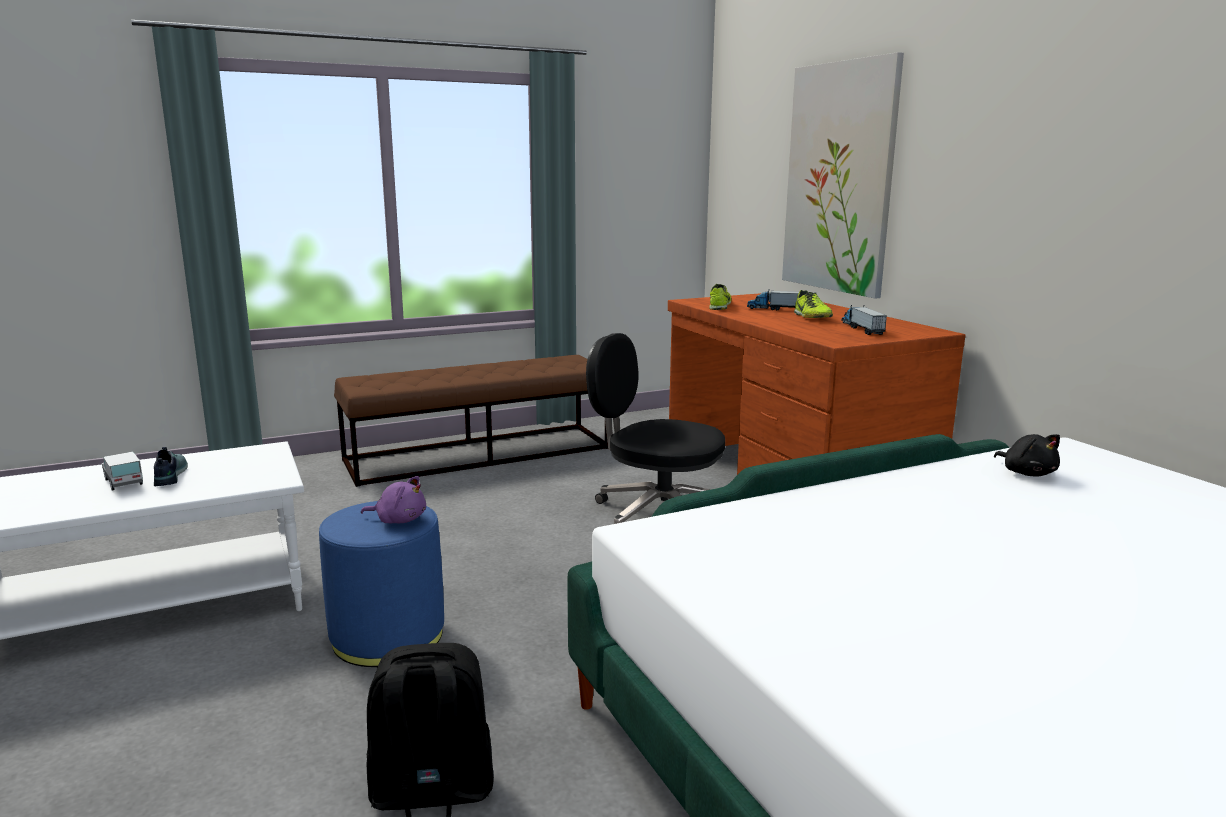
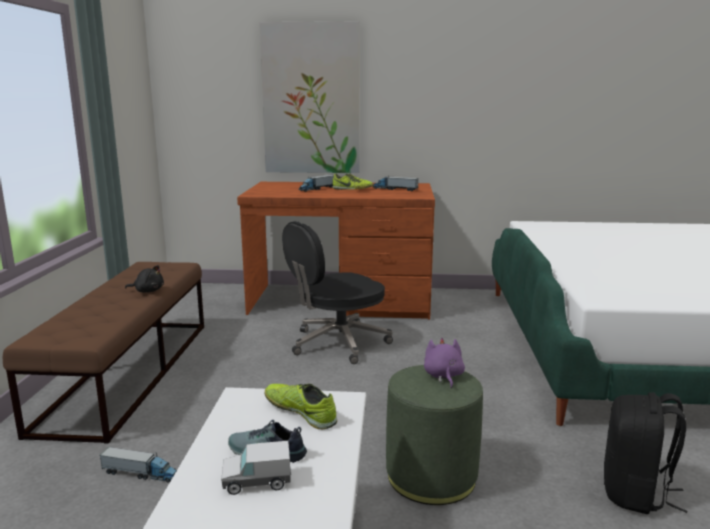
camera: 60 degrees left, 0 degrees up
(318, 511) = (140, 474): none -> toy truck
(388, 636) = (431, 476): blue ottoman -> green ottoman
(399, 520) = (443, 376): purple plush toy -> purple plush toy turned 45 degrees counterclockwise
(719, 305) = (282, 193): shoe -> shoe (300, 412)
(1027, 473) = (554, 235): black plush toy -> black plush toy (148, 291)

